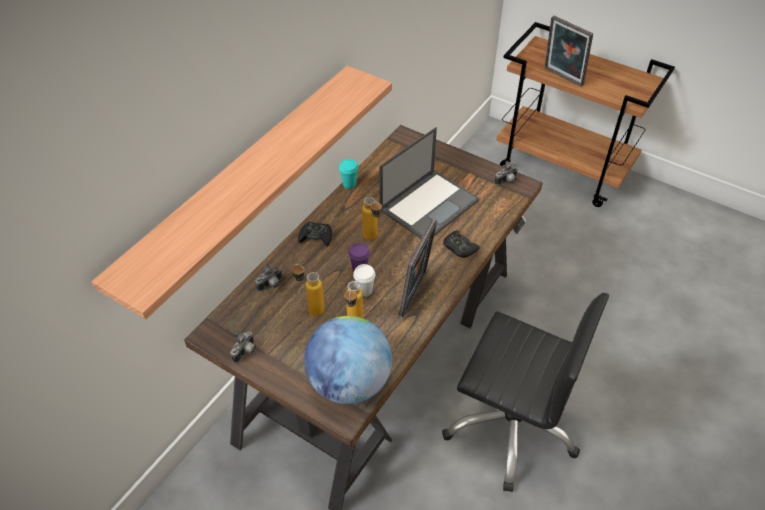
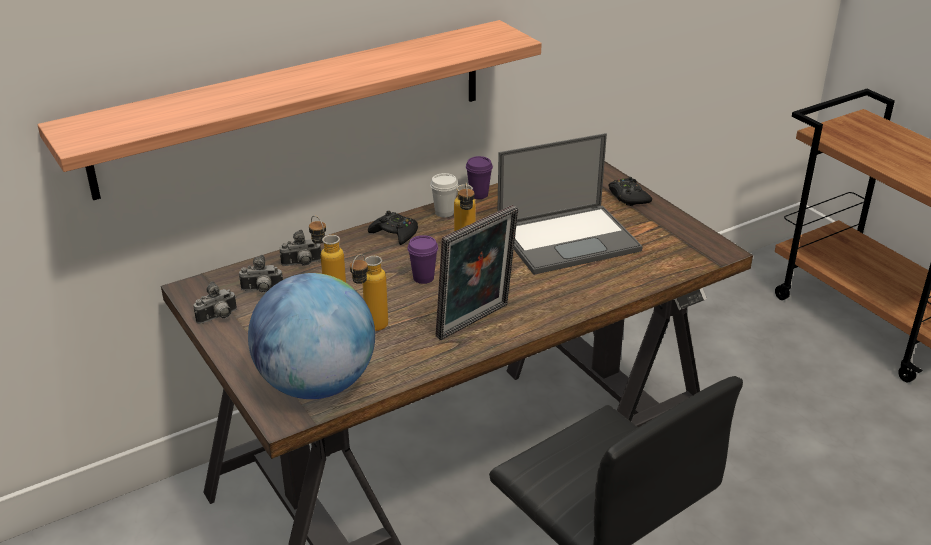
camera: 25 degrees right, 15 degrees down
(349, 184) = (479, 194): turquoise cup -> purple cup
(364, 291) = (412, 300): white cup -> white cup (444, 212)
(459, 248) = (575, 291): black game controller -> black game controller (628, 197)
(506, 182) = (698, 241): camera -> camera (262, 290)
(562, 77) = (872, 158): picture frame -> none

